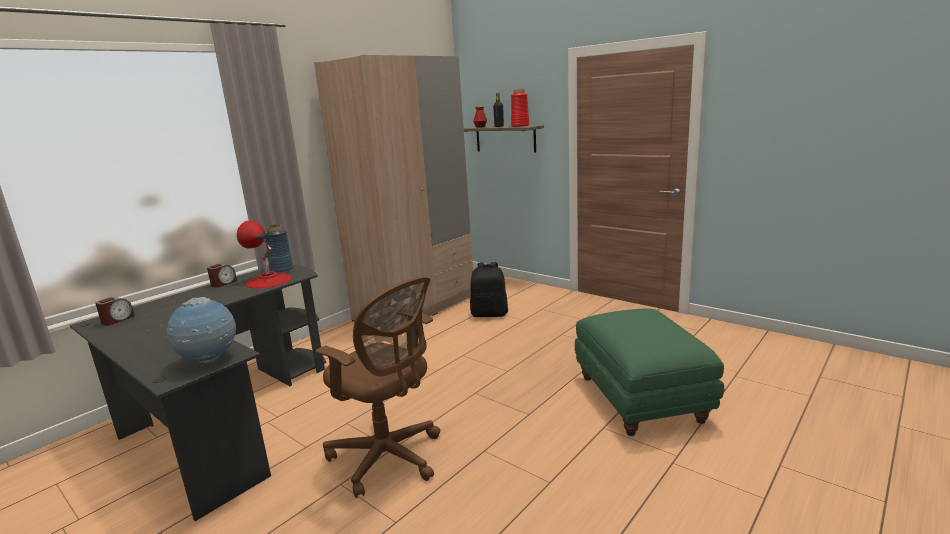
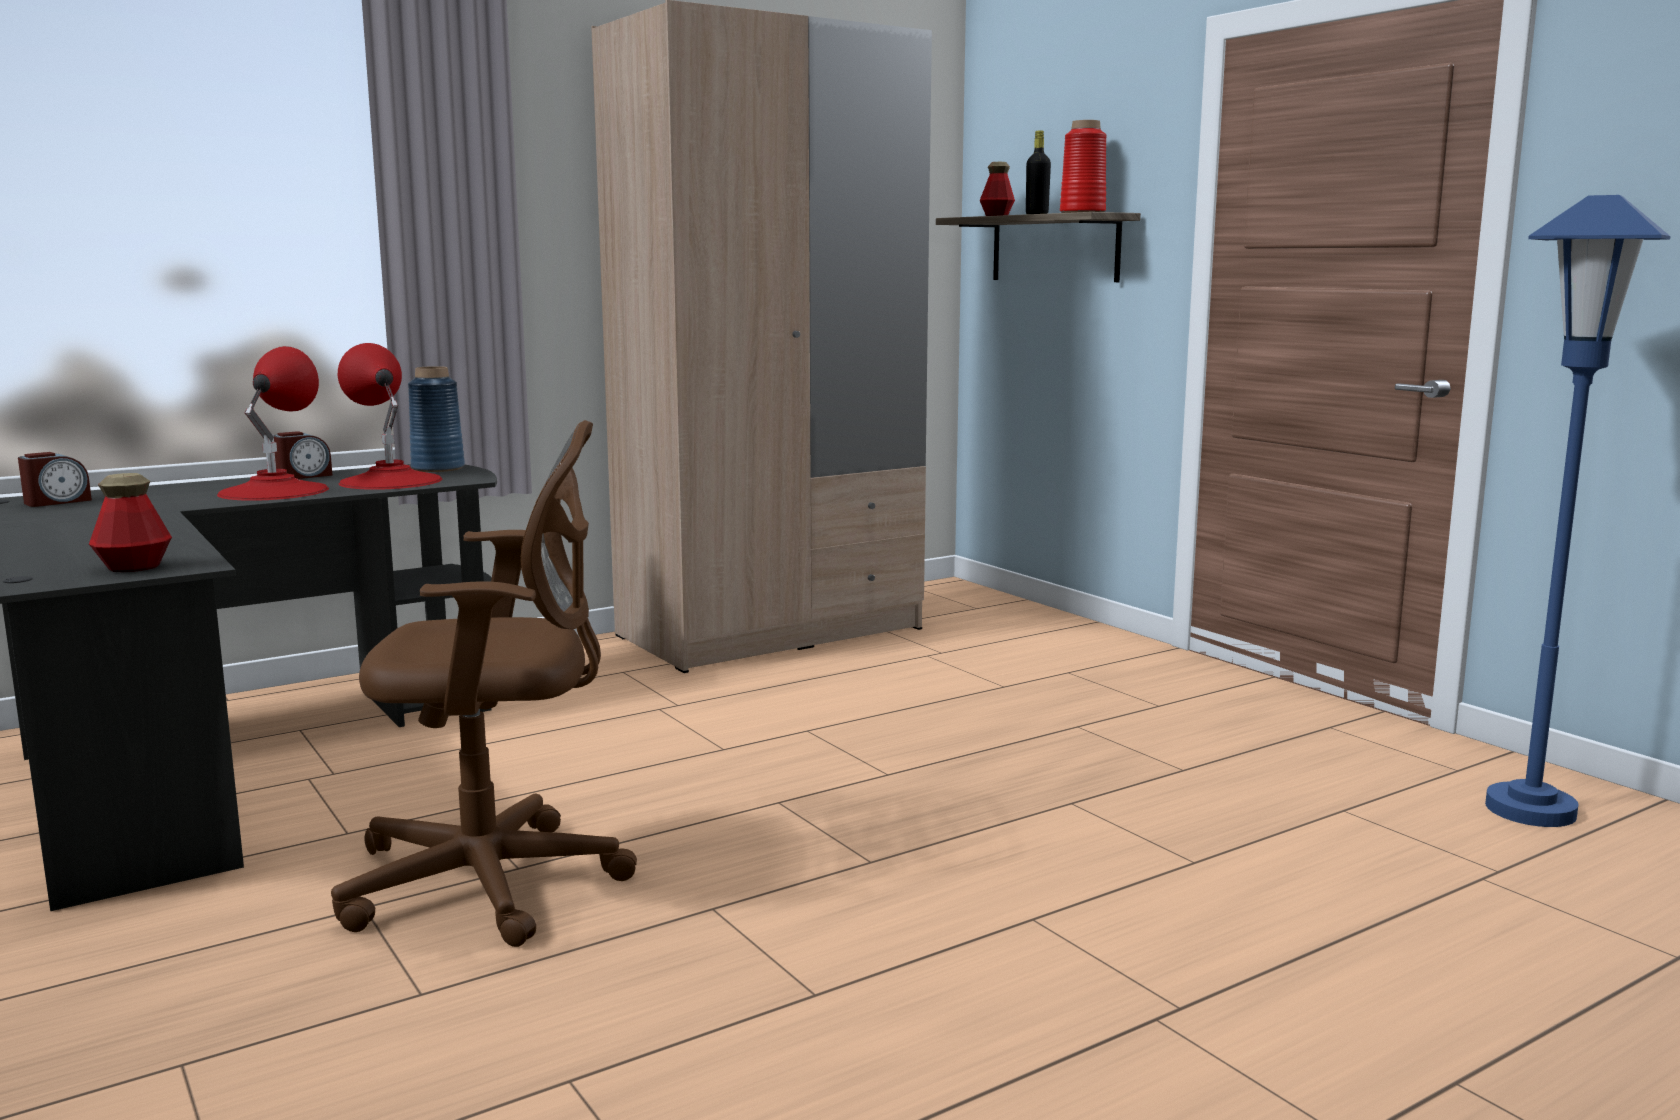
camera: 15 degrees right, 5 degrees down
(209, 360) = (134, 567): globe -> bottle
(220, 296) = (273, 491): none -> red table lamp
(389, 458) = (497, 883): brown office chair -> brown office chair turned 60 degrees counterclockwise
(489, 314) = (933, 665): black backpack -> none
(641, 400) = (1176, 884): green ottoman -> none
(731, 343) = (1531, 810): none -> blue floor lamp

